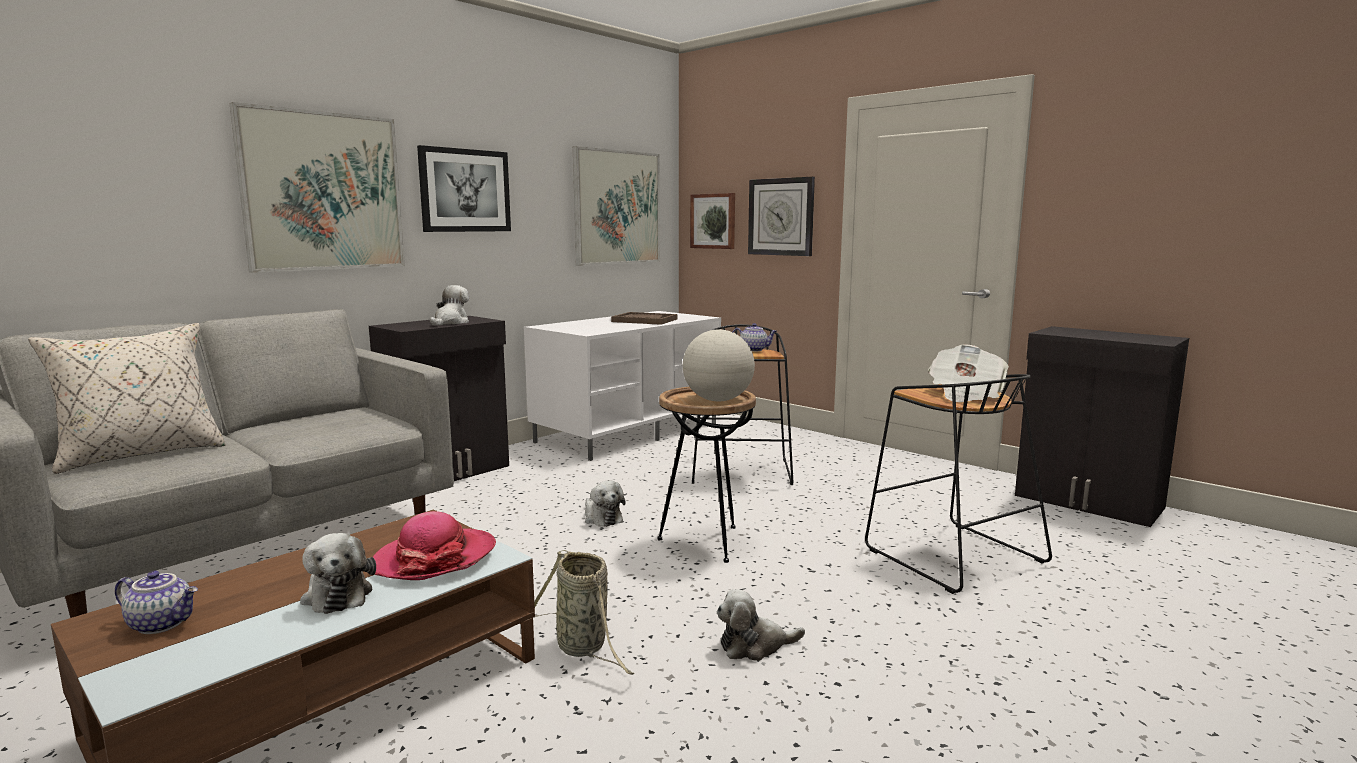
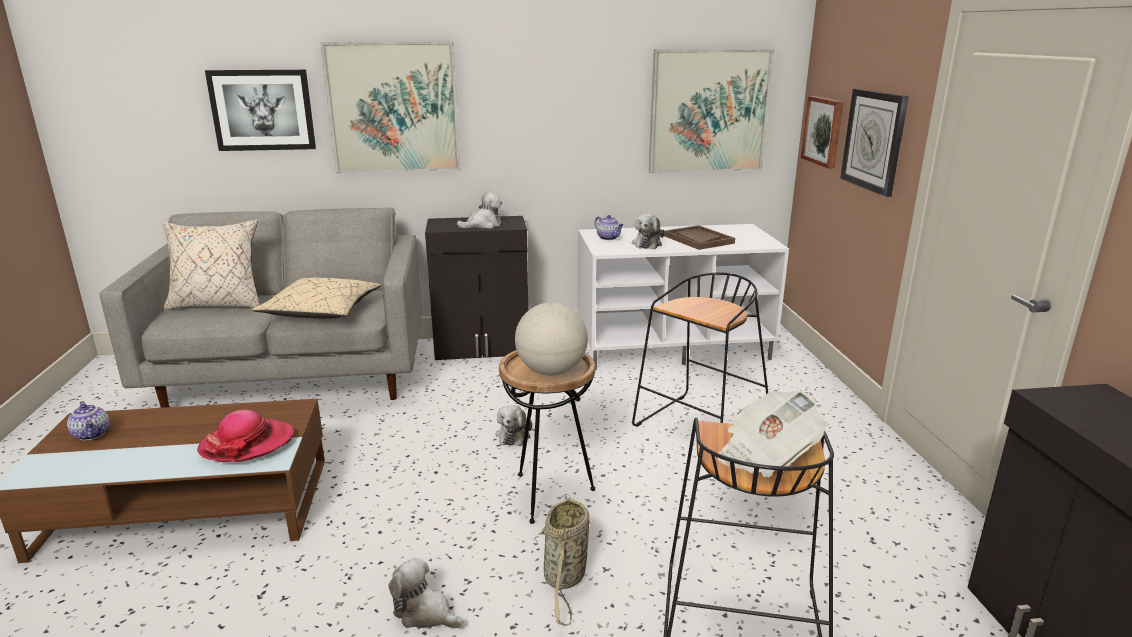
camera: 40 degrees right, 10 degrees up
(326, 432) = (321, 312): none -> beige pillow
(338, 594) = (170, 450): plush toy -> plush toy (647, 244)
(465, 190) = (525, 101): picture -> picture (262, 110)
(584, 648) = (333, 548): basket -> basket (564, 579)
(754, 350) = (723, 308): teapot -> teapot (609, 238)

